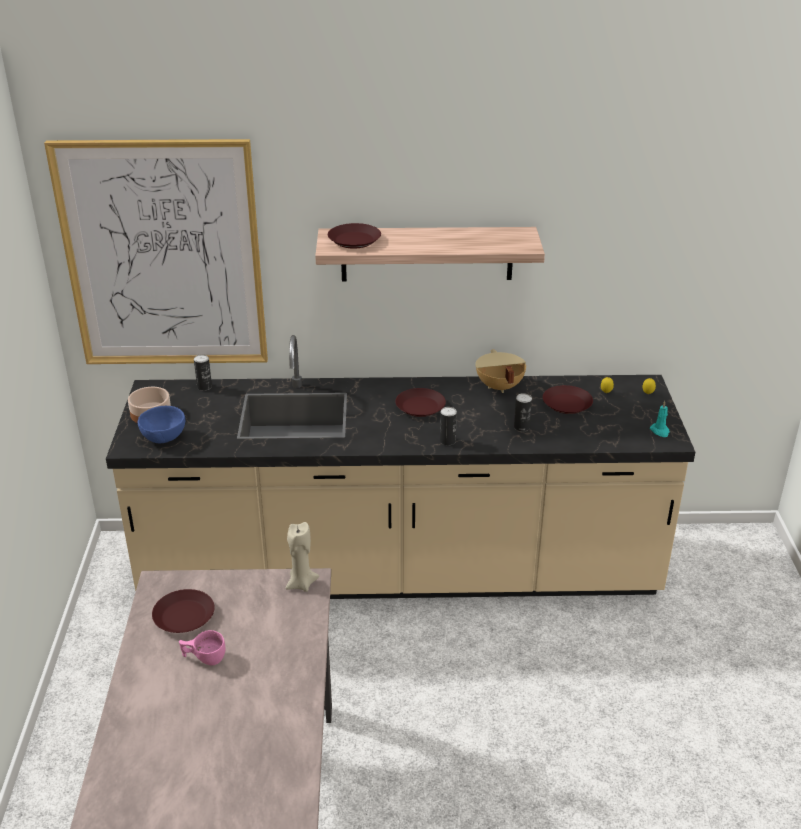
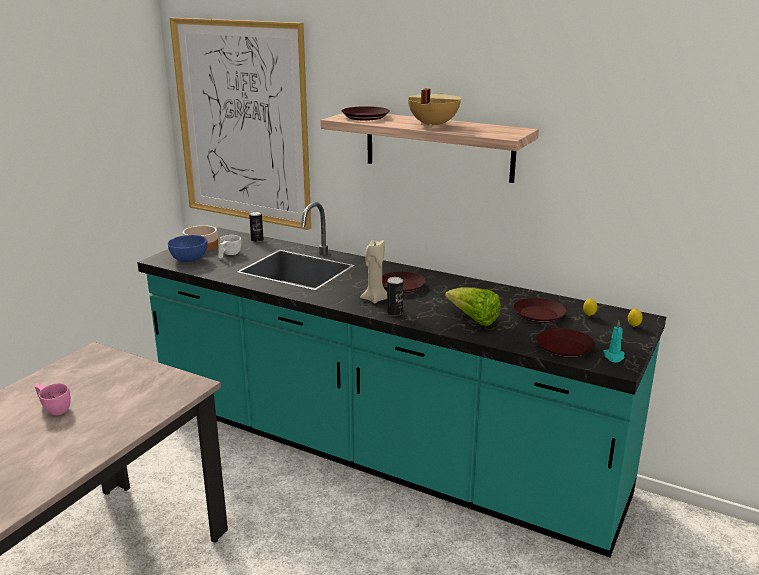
camera: 30 degrees right, 10 degrees down
(183, 616) = (79, 377): brown plate -> brown plate (564, 347)
(199, 417) = (228, 255): none -> white cup
(301, 583) = (185, 384): beige candle -> beige candle (375, 299)
(400, 572) = (379, 452): beige counter -> turquoise counter
(498, 387) = (487, 289): beige cooking pot -> beige cooking pot (432, 125)
(521, 427) = (474, 320): can -> lettuce

